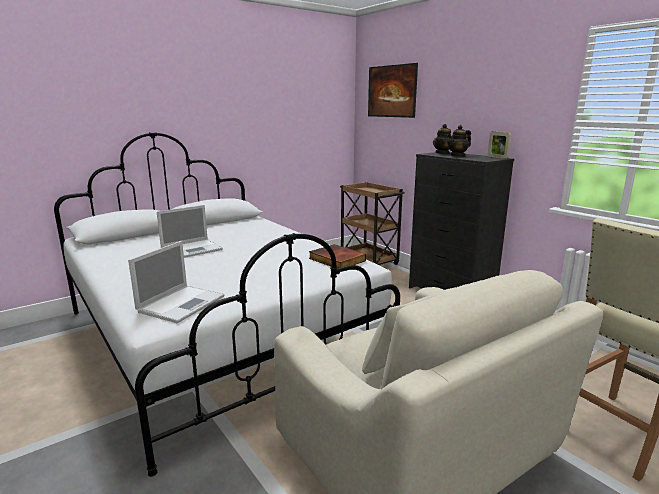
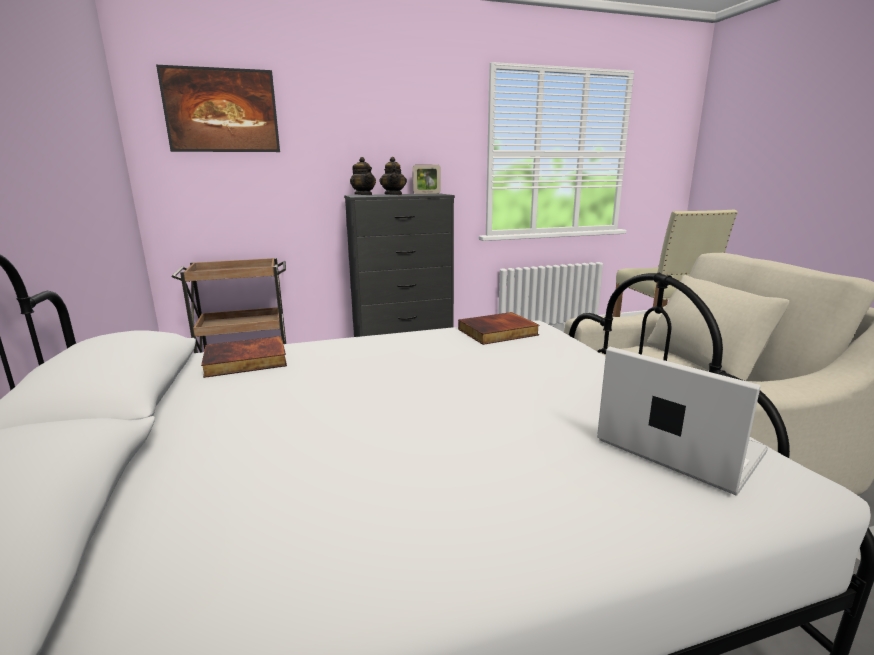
camera: 70 degrees left, 0 degrees up
(192, 249) = (348, 427): laptop -> none
(254, 225) = (245, 361): none -> book

